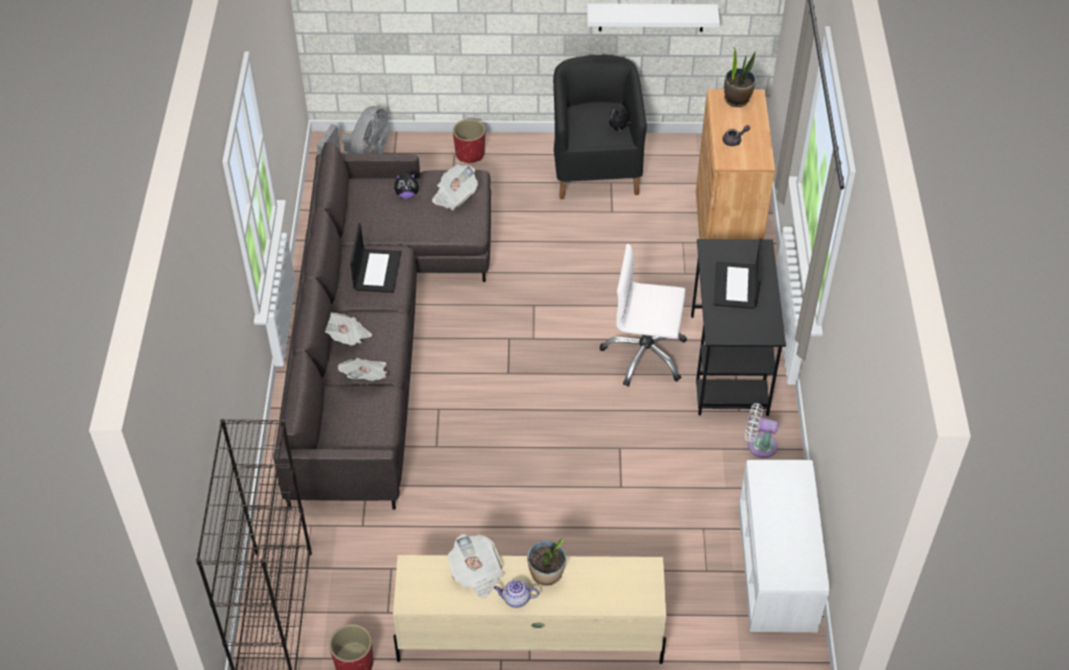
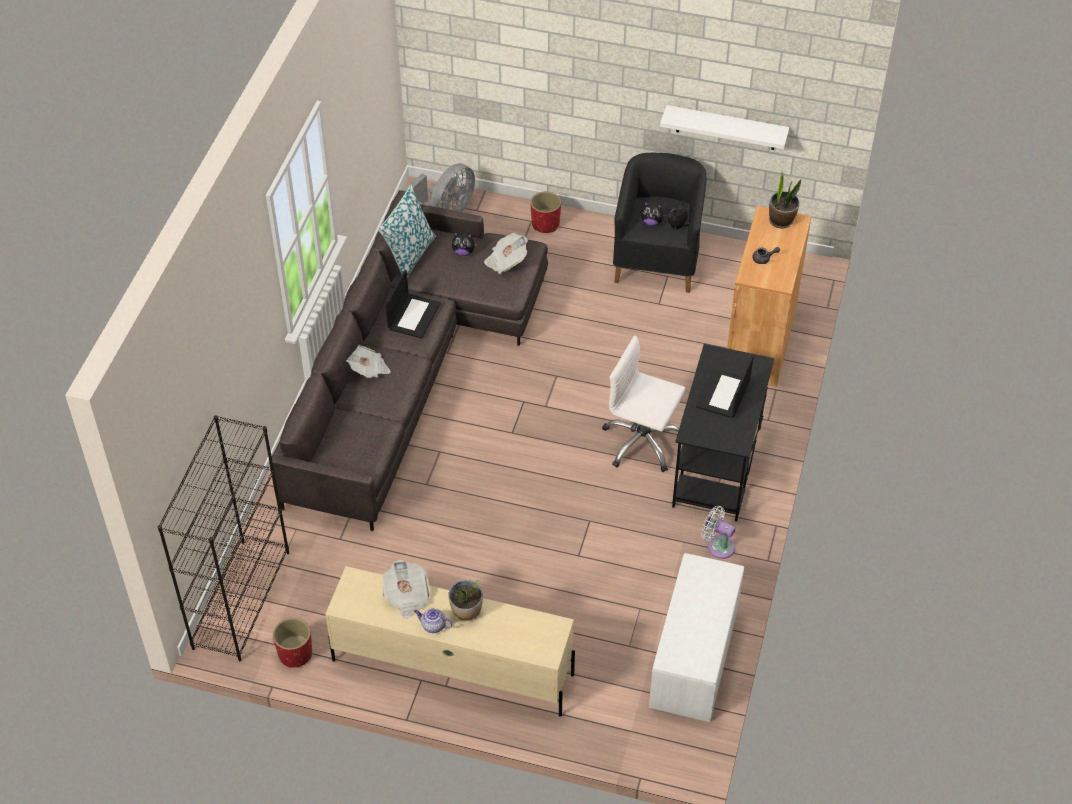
camera: 15 degrees right, 0 degrees up
(350, 209) = (409, 255): none -> pillow
(366, 377) = (373, 408): newspaper -> none
(591, 128) = (651, 222): none -> plush toy

